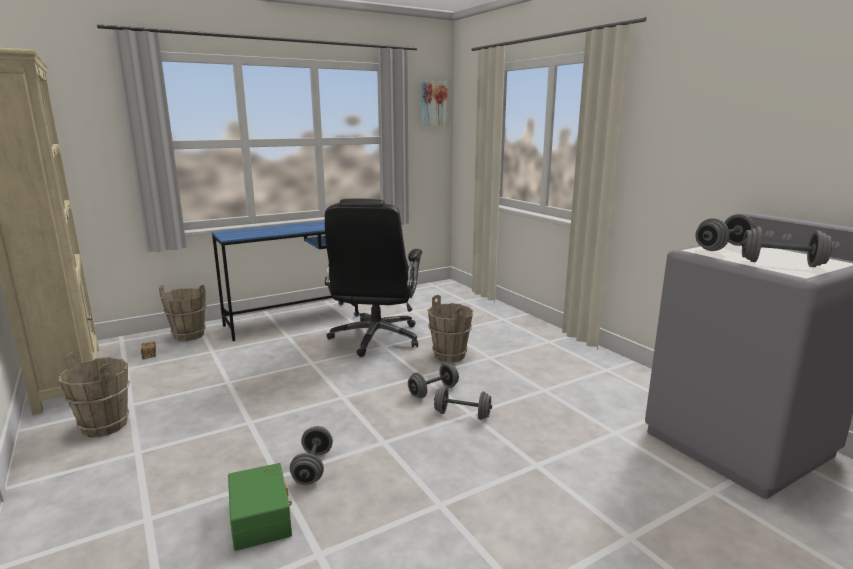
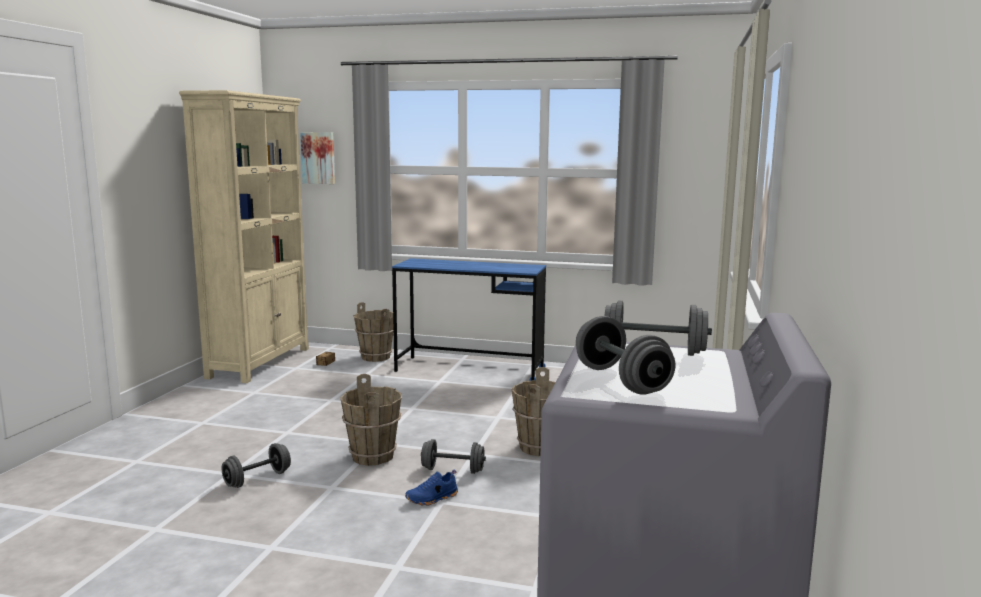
camera: 45 degrees right, 5 degrees down
(105, 425) = (219, 400): brown bucket -> brown bucket (373, 456)
(262, 517) = (176, 491): green storage box -> none
(375, 338) = (506, 408): black office chair -> none
(433, 103) = (710, 128): picture -> picture (319, 158)
(462, 414) = (432, 499): grey dumbbell -> blue shoe

